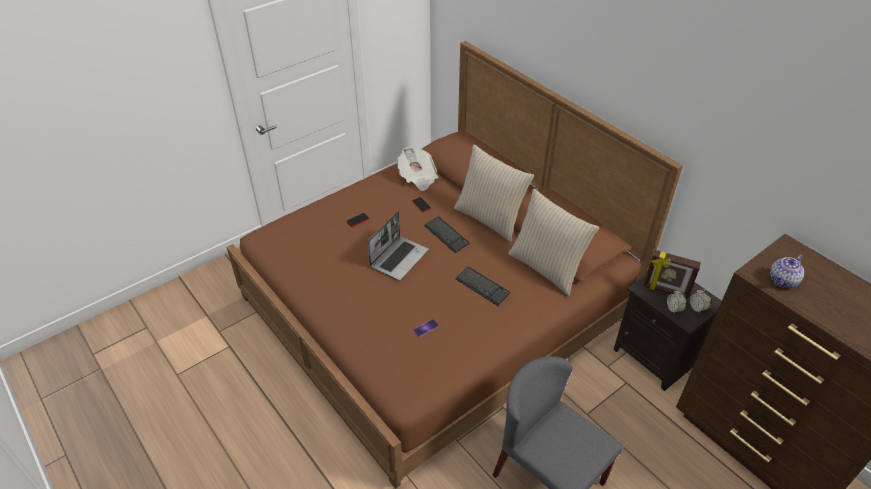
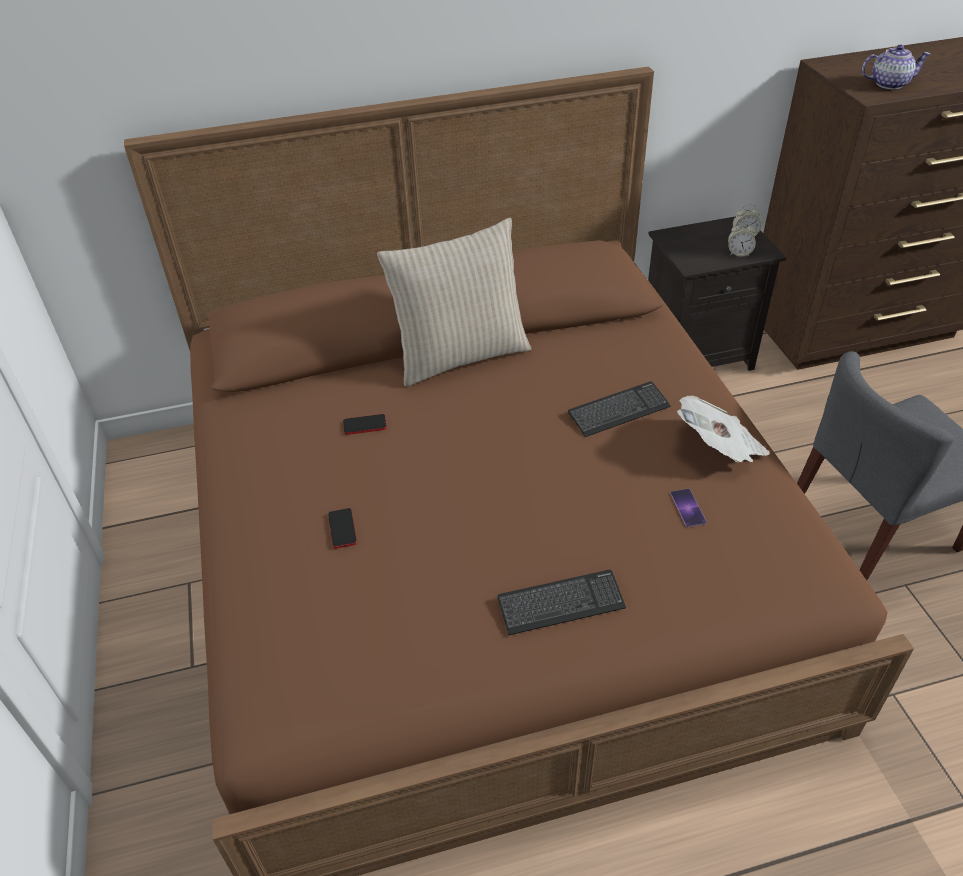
camera: 65 degrees left, 0 degrees up
(399, 258) = (492, 495): laptop -> none
(417, 178) = (283, 409): newspaper -> newspaper (719, 448)
(446, 235) = (468, 416): keyboard -> keyboard (560, 604)
(546, 268) = (608, 332): beige pillow -> none
(665, 290) = (703, 248): picture frame -> none
(783, 280) = (888, 84): teapot -> teapot turned 75 degrees counterclockwise

